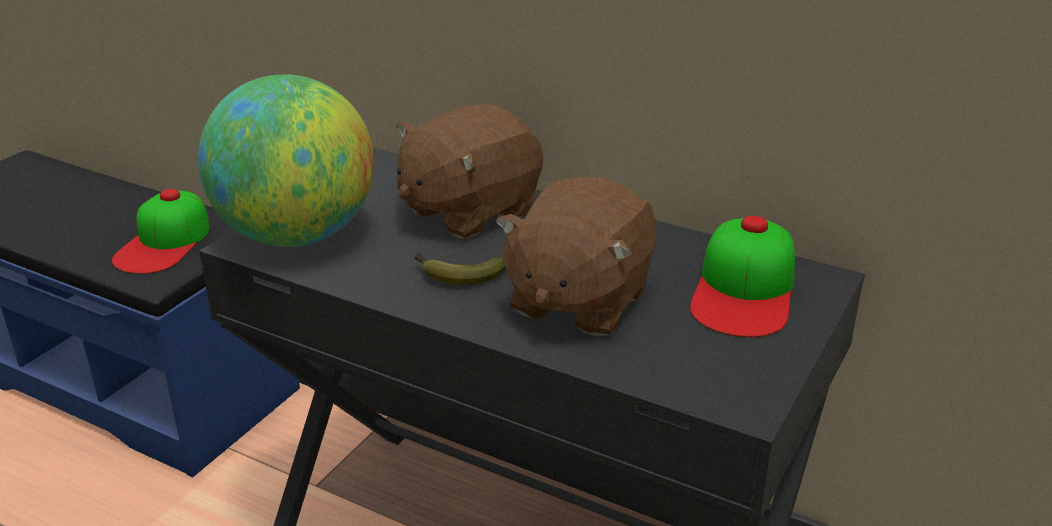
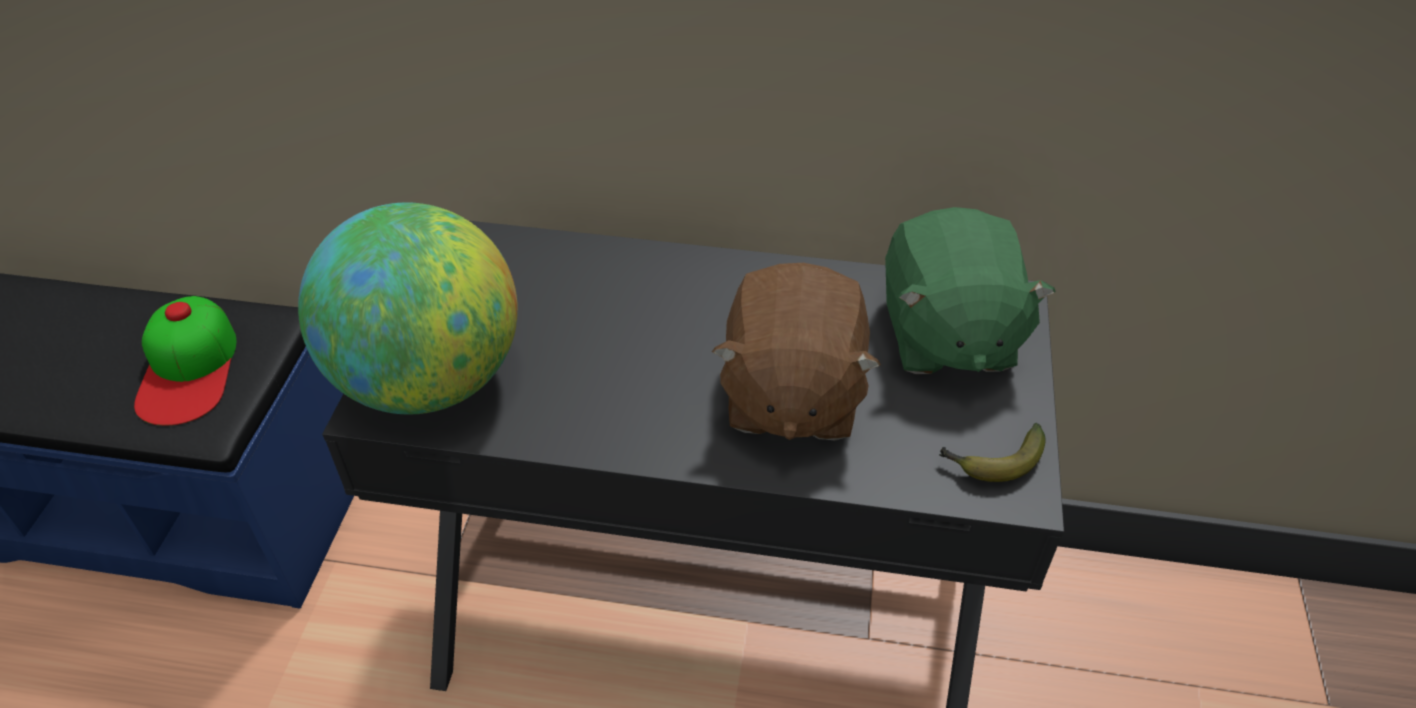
camera: 20 degrees left, 15 degrees up
(457, 275) = (645, 392): banana -> banana (992, 462)
(468, 210) = (606, 292): brown plush toy -> none
(744, 290) = (946, 335): cap -> green plush toy

